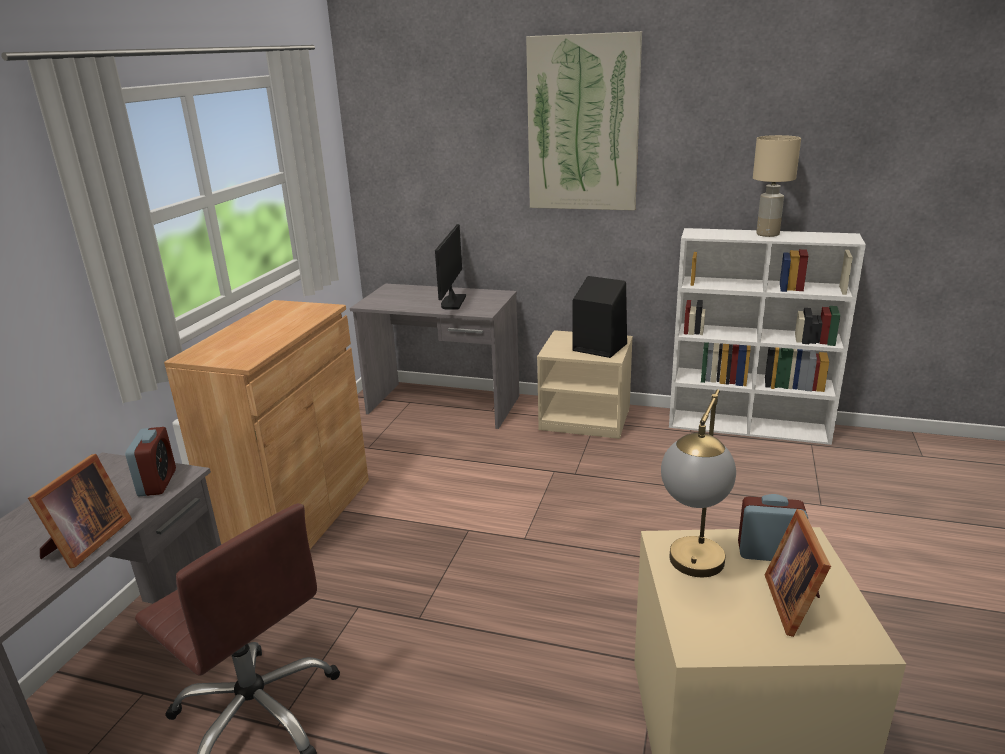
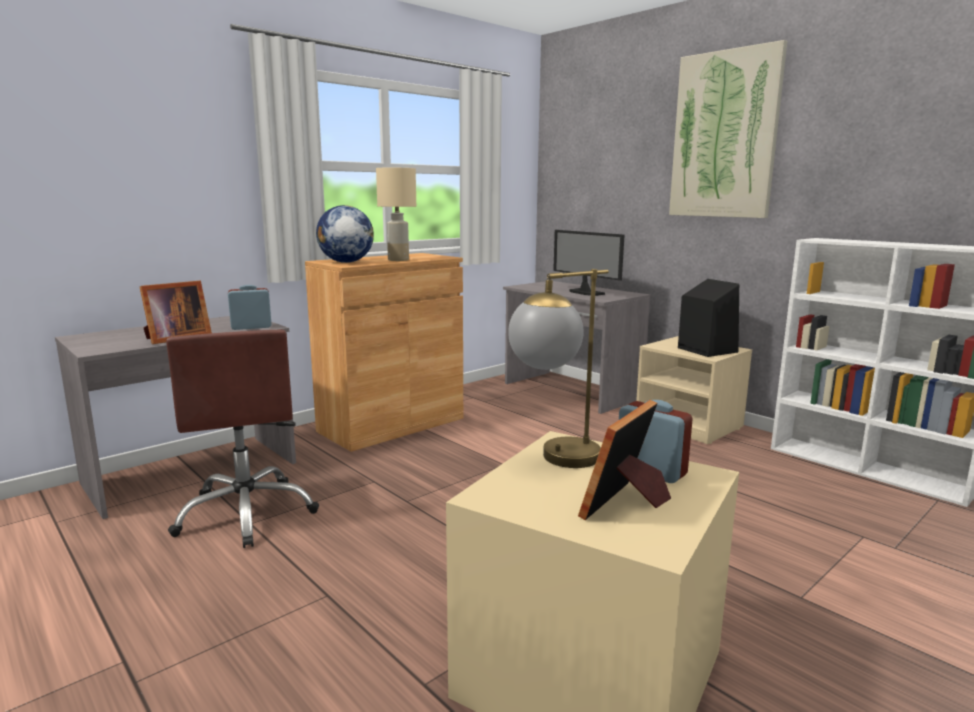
camera: 30 degrees right, 10 degrees down
(157, 483) = (251, 327): alarm clock -> alarm clock turned 135 degrees counterclockwise
(229, 353) = (346, 262): none -> globe
(452, 302) = (585, 293): monitor -> monitor turned 75 degrees counterclockwise
(768, 234) = (903, 243): beige table lamp -> beige table lamp (398, 260)

